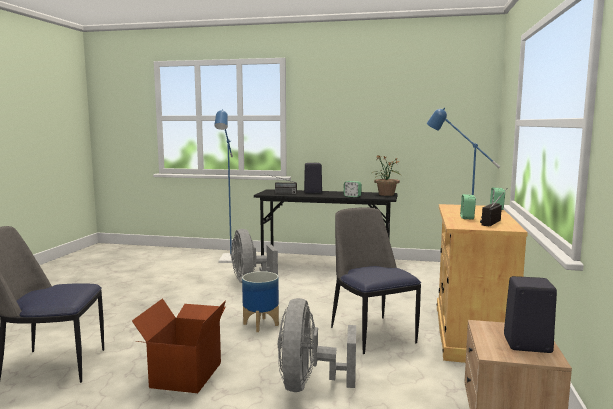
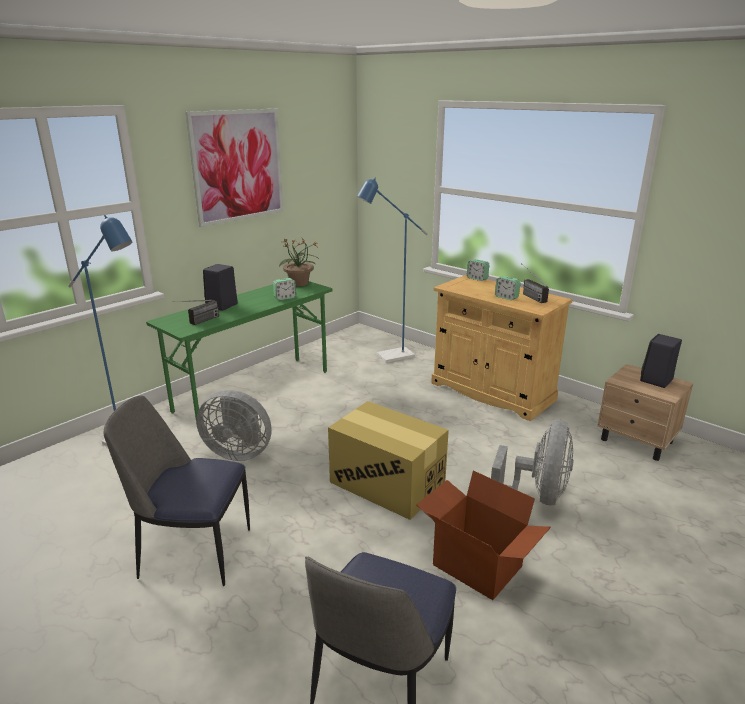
camera: 60 degrees left, 15 degrees up
(261, 324) = (387, 483): planter -> cardboard box
(309, 384) = (537, 496): grey fan -> grey fan turned 105 degrees counterclockwise
(326, 265) = (254, 390): black desk -> green desk
(364, 100) = (238, 166): none -> picture
(371, 333) = (459, 431): chair -> chair (193, 551)

